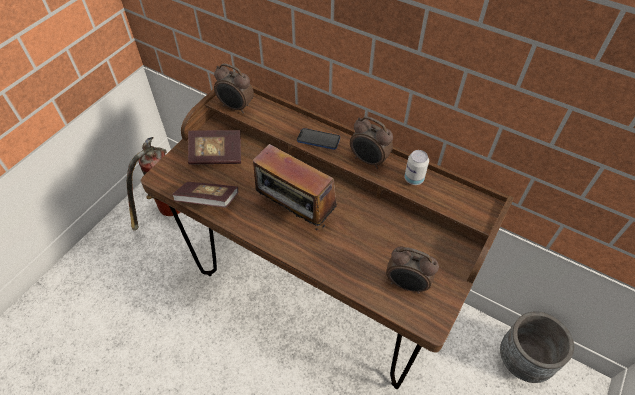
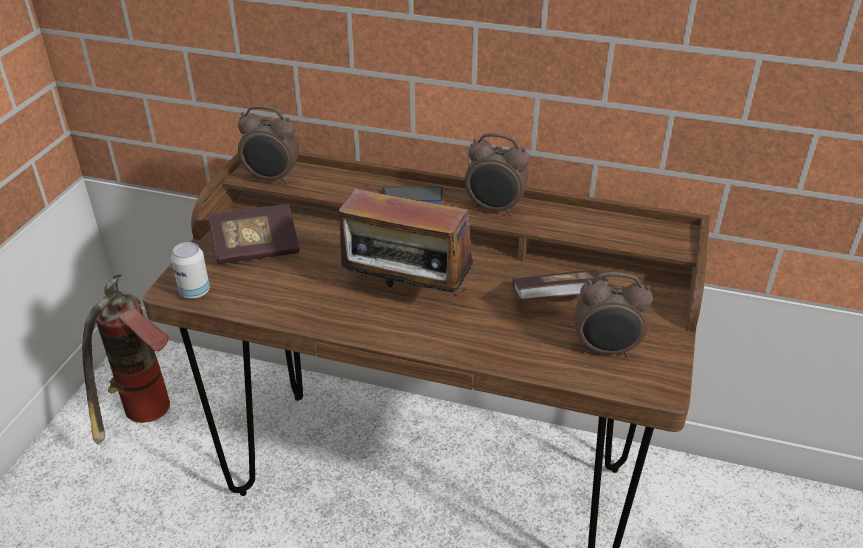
camera: 15 degrees left, 15 degrees down
(208, 201) = (264, 306): book -> book (557, 300)
(414, 179) = (566, 219): can -> can (195, 292)
(523, 360) = (773, 504): grey planter -> none

